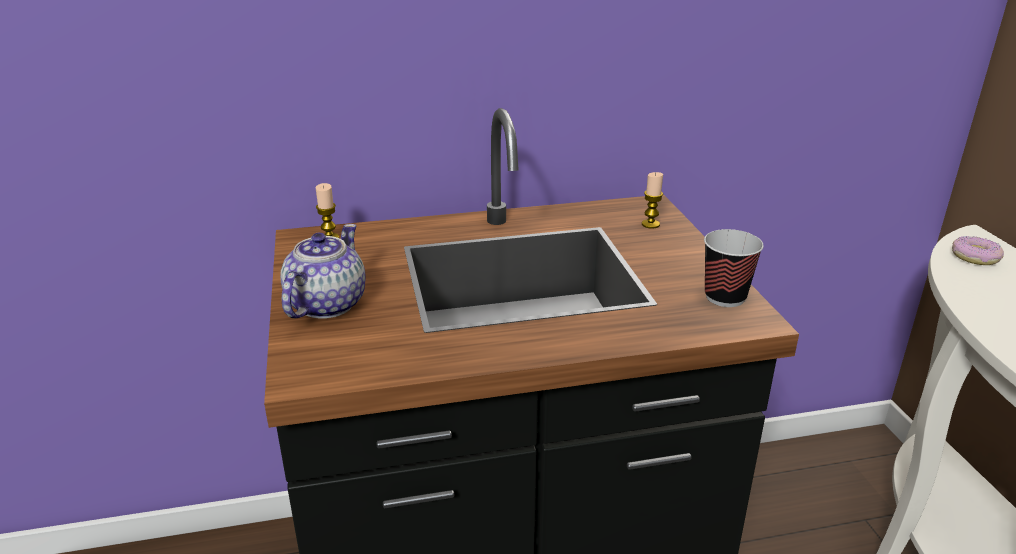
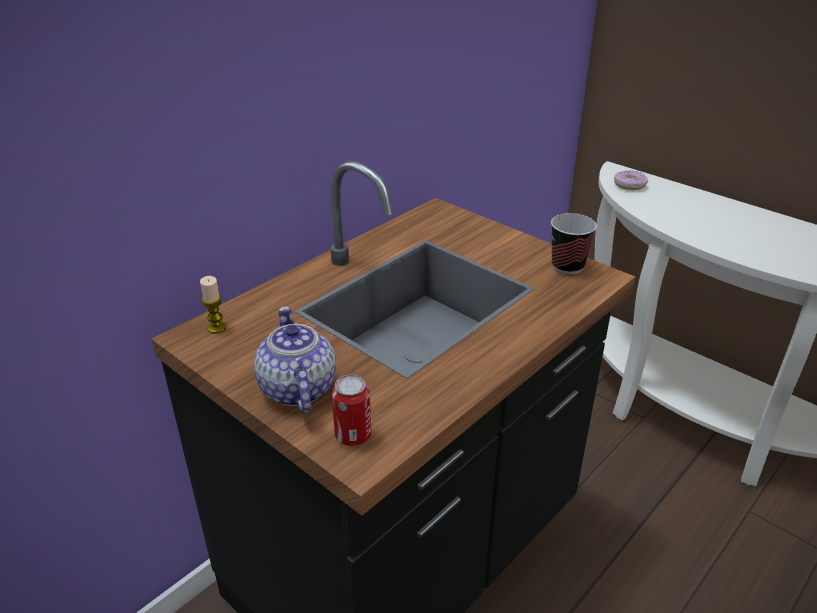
camera: 35 degrees left, 5 degrees up
(320, 356) = (353, 435): none -> can
(650, 224) = (456, 226): candle -> none

